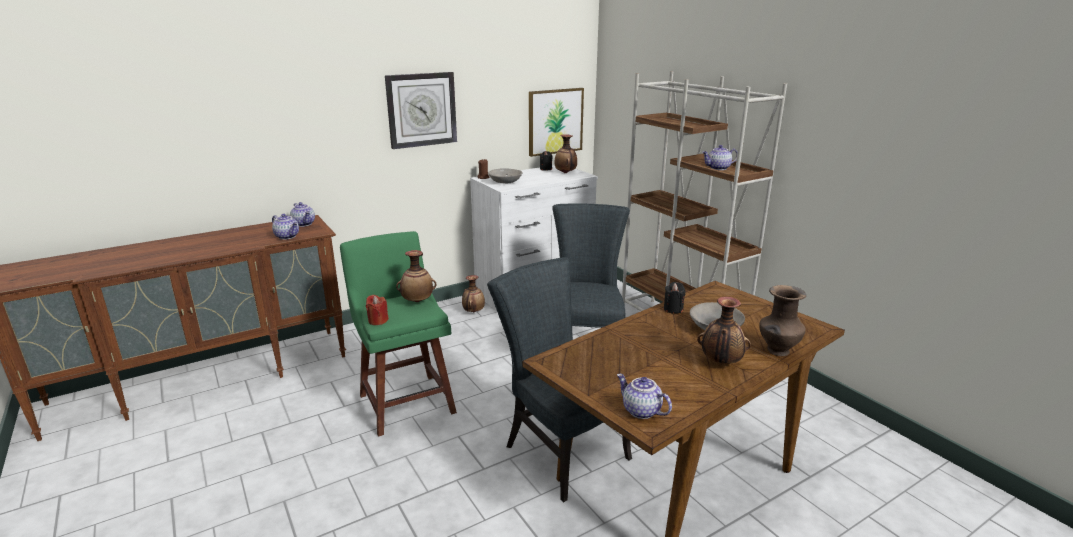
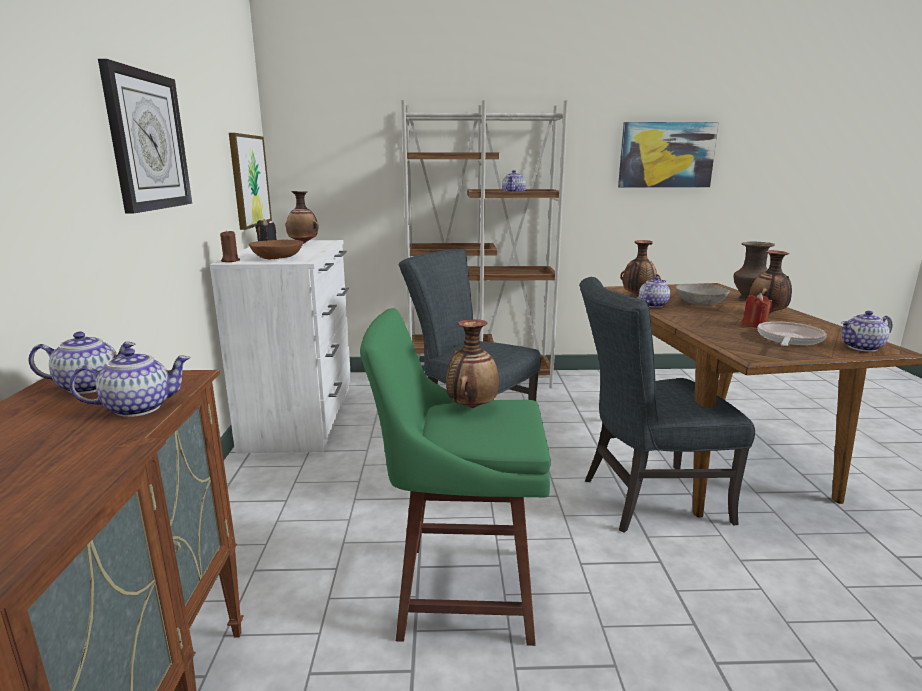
camera: 60 degrees left, 5 degrees down
(378, 321) = (514, 443): red candle -> red candle (754, 325)
(473, 311) = (281, 468): vase -> vase (638, 296)
(505, 182) = (278, 258): grey bowl -> brown bowl
(626, 375) = (788, 339): none -> frying pan
(673, 309) = (652, 305): black candle -> teapot
(904, 158) = (666, 155): none -> picture

